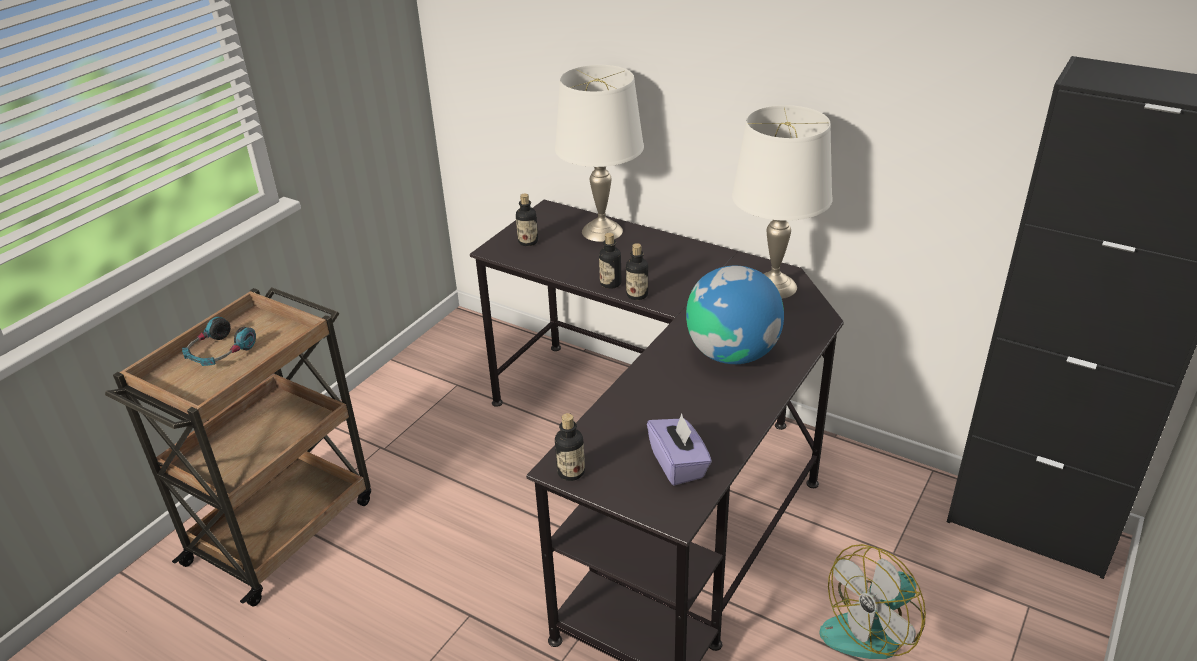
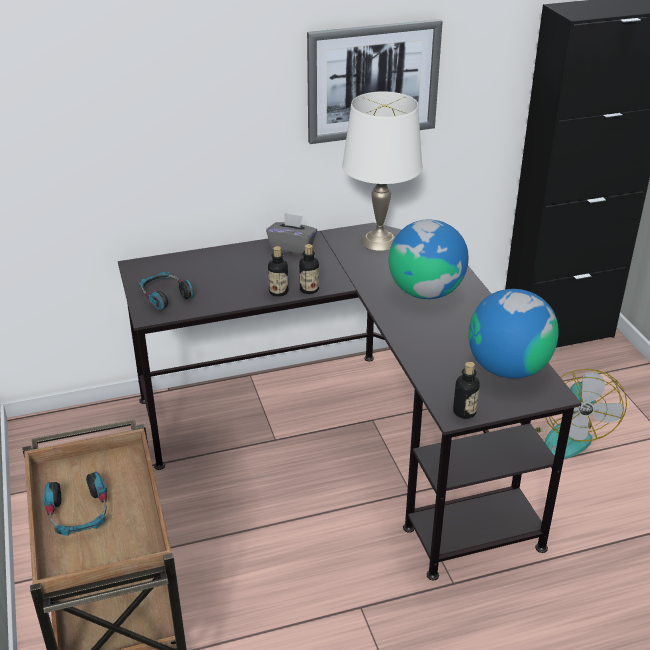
camera: 50 degrees left, 0 degrees up
(528, 242) = (165, 296): bottle -> headphones
(602, 231) = (207, 261): white table lamp -> none
(678, 464) = (508, 368): purple tissue box -> globe
(687, 253) = (292, 247): none -> grey tissue box
(818, 95) = (373, 81): none -> picture

